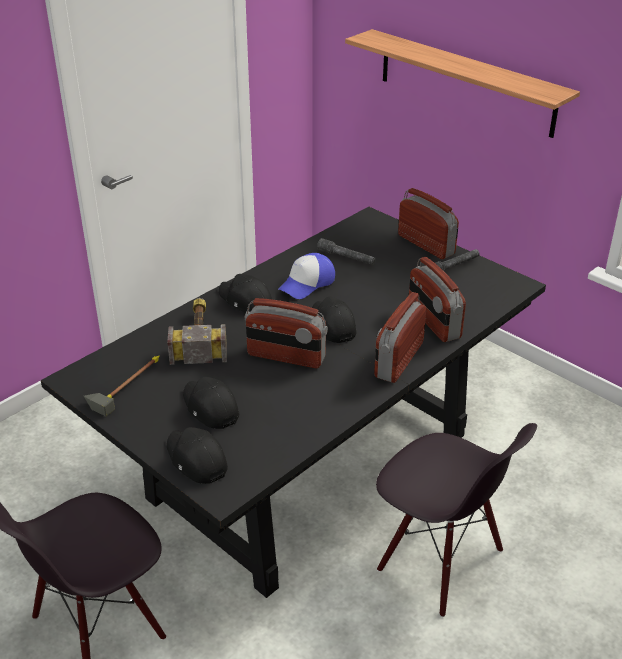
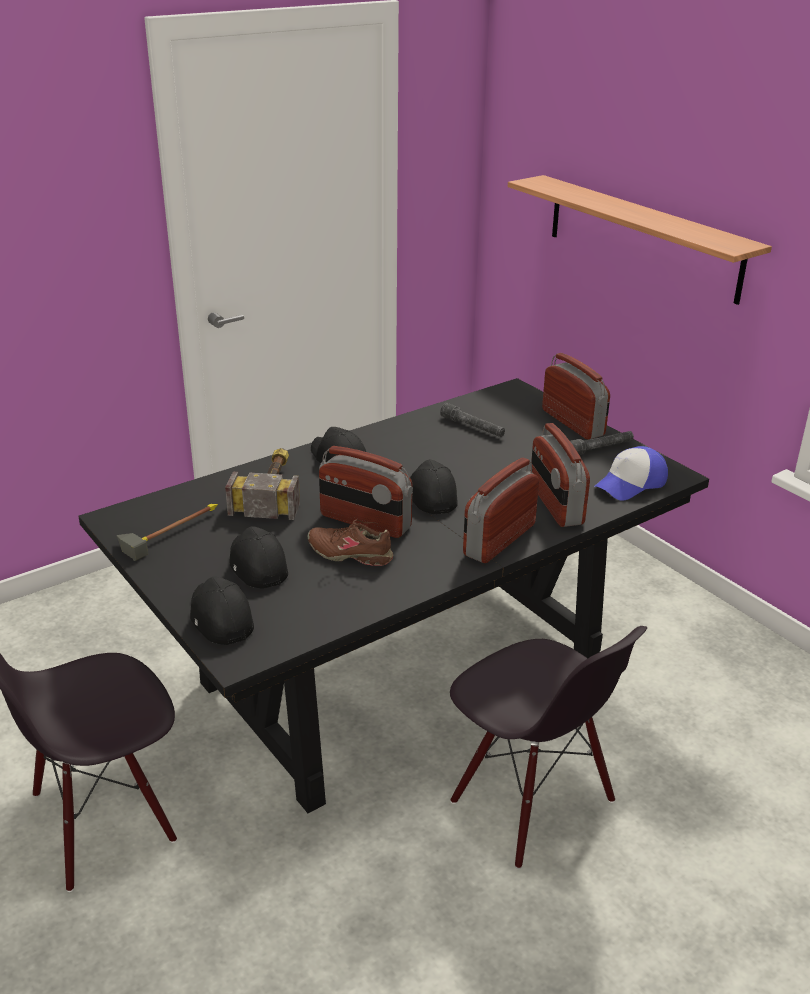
camera: 10 degrees right, 5 degrees down
(283, 387) = (350, 553): none -> brown shoe
(307, 283) = (417, 449): cap -> cap (631, 484)

